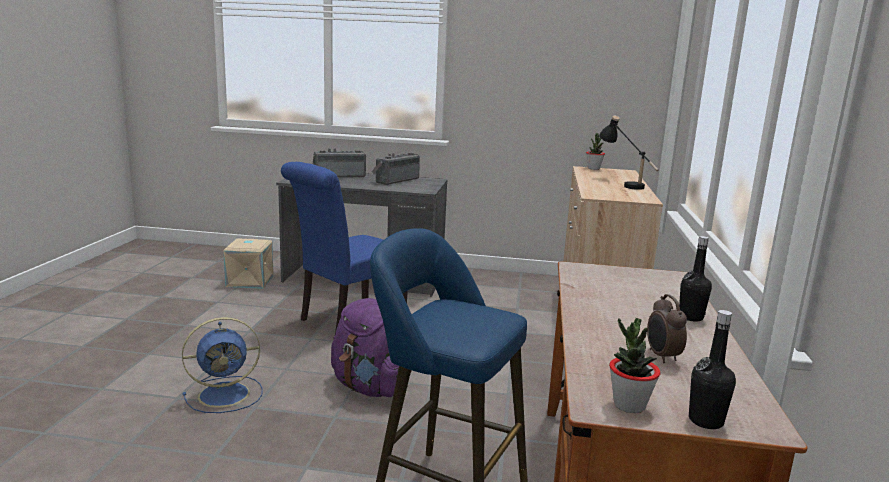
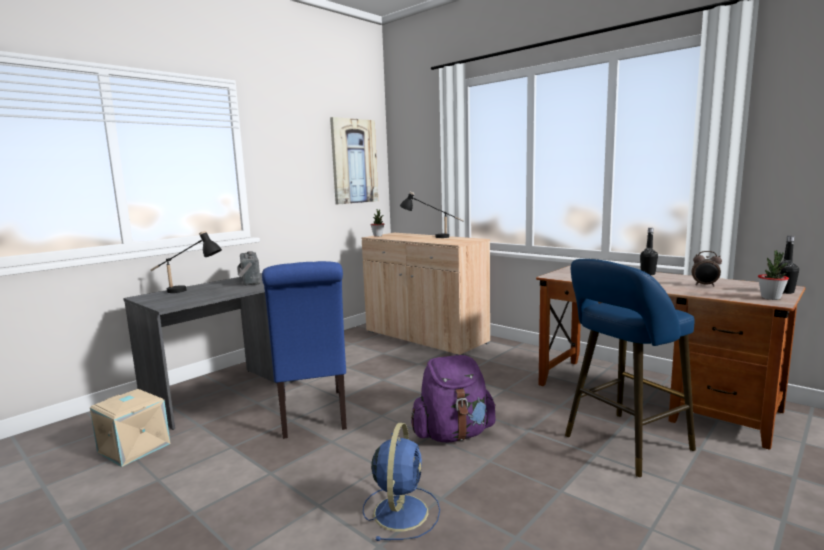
camera: 55 degrees left, 5 degrees down
(339, 176) = (188, 291): radio -> black table lamp
(604, 66) = (354, 161): none -> picture

